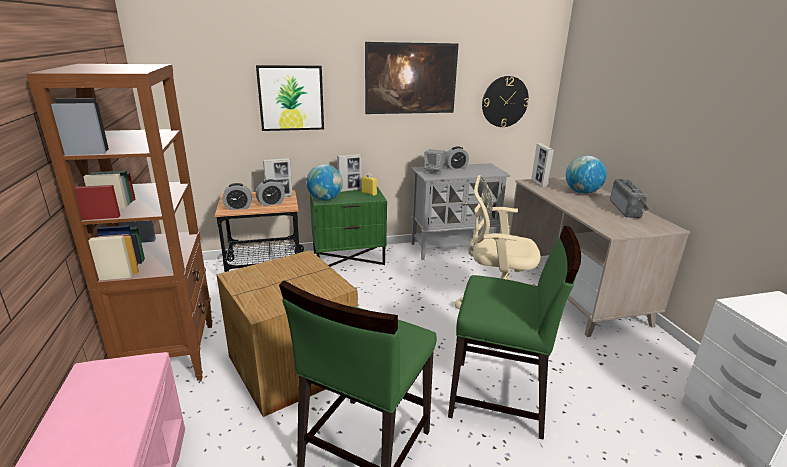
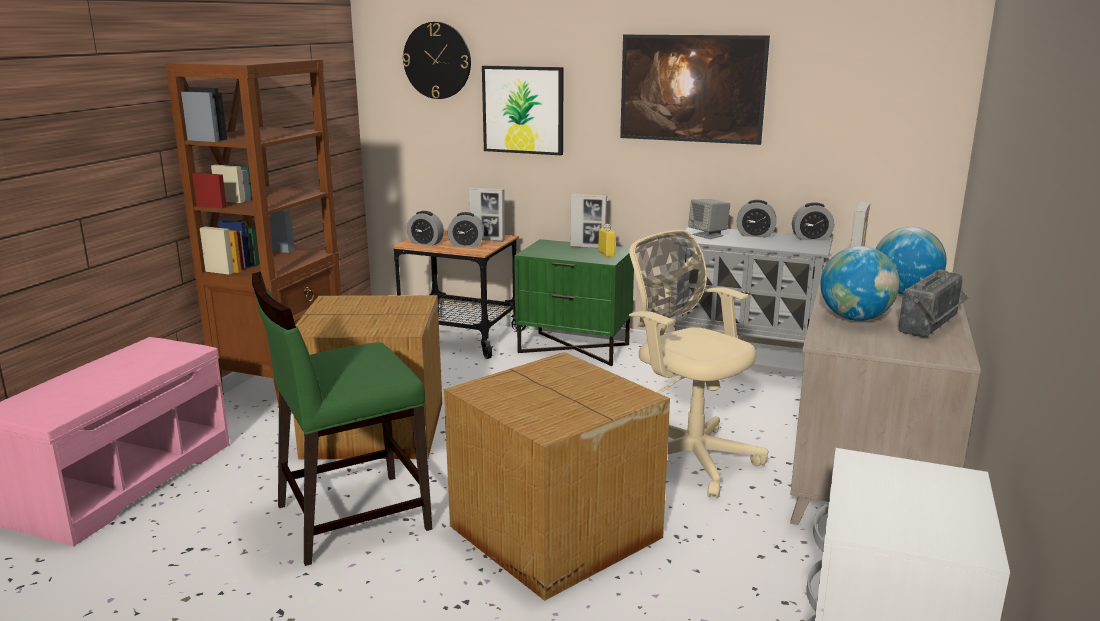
camera: 35 degrees right, 5 degrees down
(325, 199) = (538, 251): globe -> globe (855, 318)
(484, 165) = (811, 238): none -> alarm clock
(499, 398) = (555, 534): green chair -> cardboard box
(505, 101) = (859, 133): wall clock -> wall clock (437, 60)

